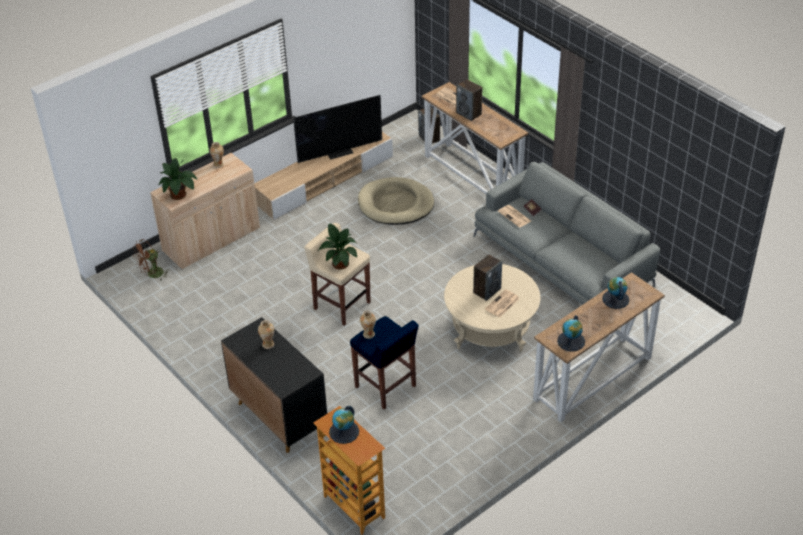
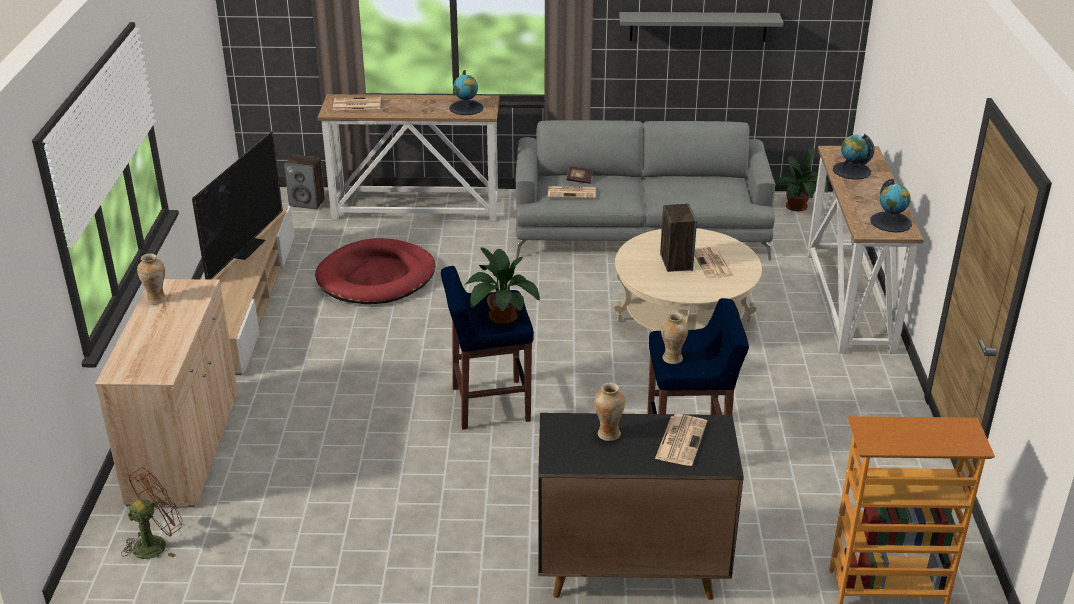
camera: 50 degrees left, 10 degrees down
(152, 275) = (156, 543): brown fan -> brown fan turned 135 degrees counterclockwise
(179, 195) = (154, 361): potted plant -> potted plant (798, 206)
(287, 367) = (681, 440): none -> newspaper
(341, 305) = (489, 404): beige stool -> blue stool
(344, 432) = (909, 436): globe -> globe (466, 108)
(395, 204) = (376, 277): beige dog bed -> red dog bed
(469, 113) = (404, 108): speaker -> none
(644, 152) = (698, 26): none -> grey shelf

